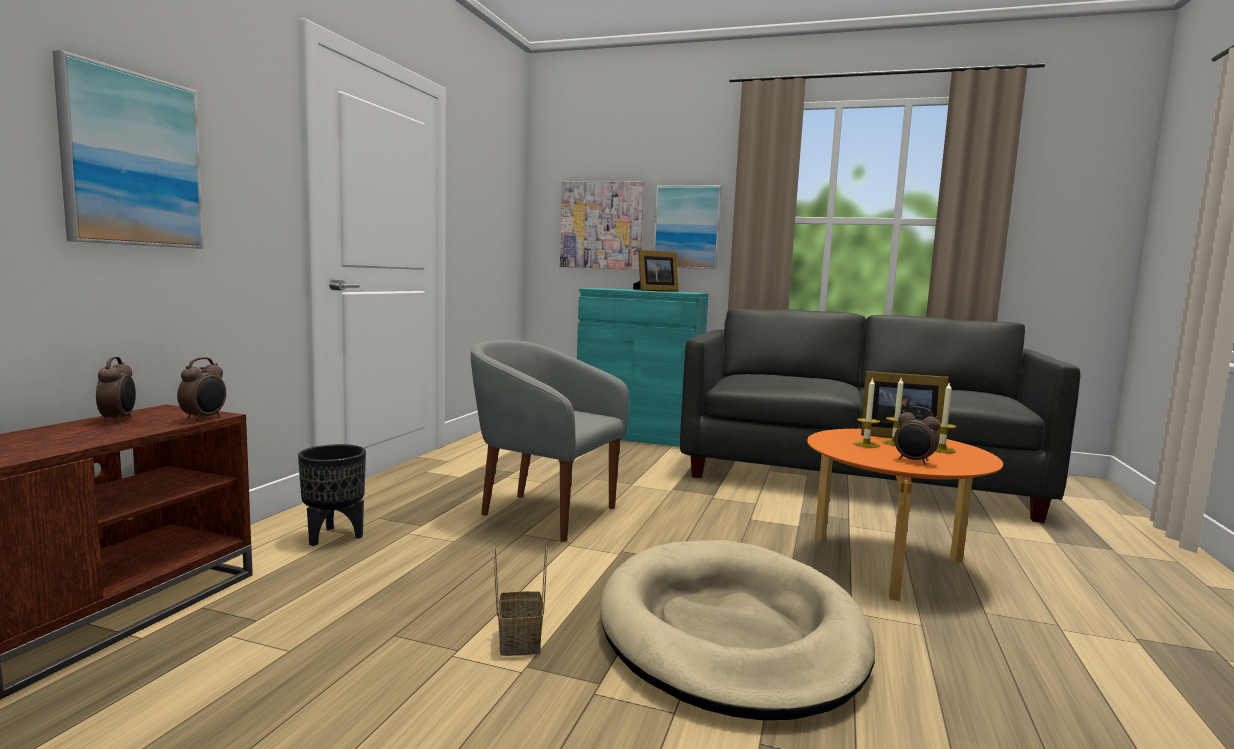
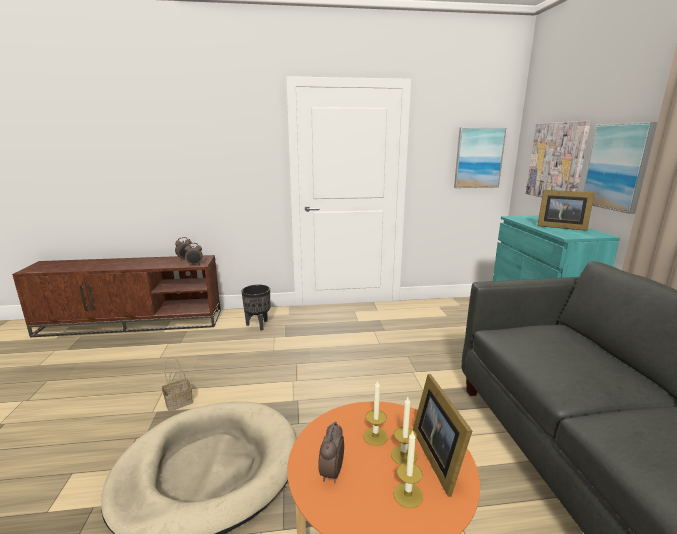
camera: 65 degrees right, 10 degrees up
(132, 160) = (199, 164): picture -> picture (478, 158)
(543, 513) = (330, 359): grey armchair -> none

